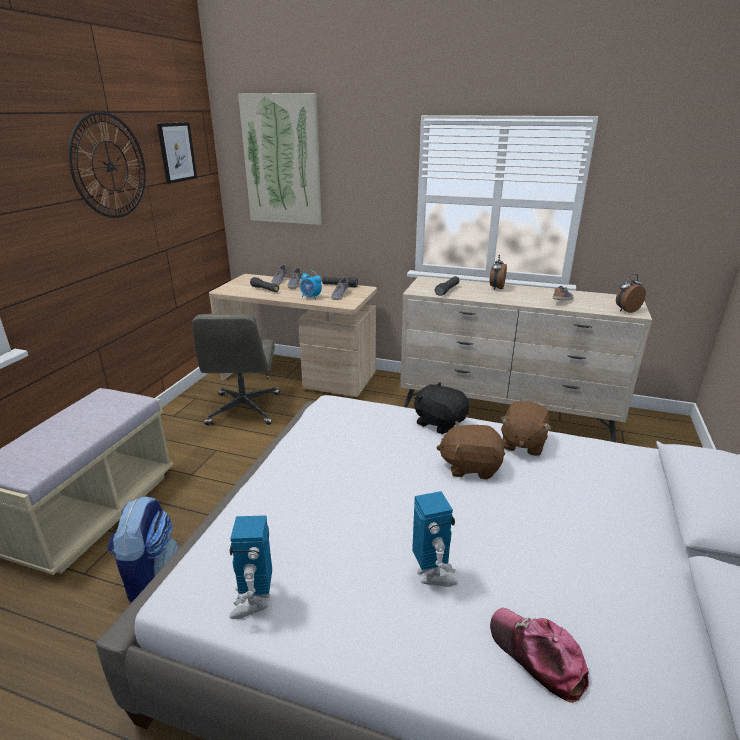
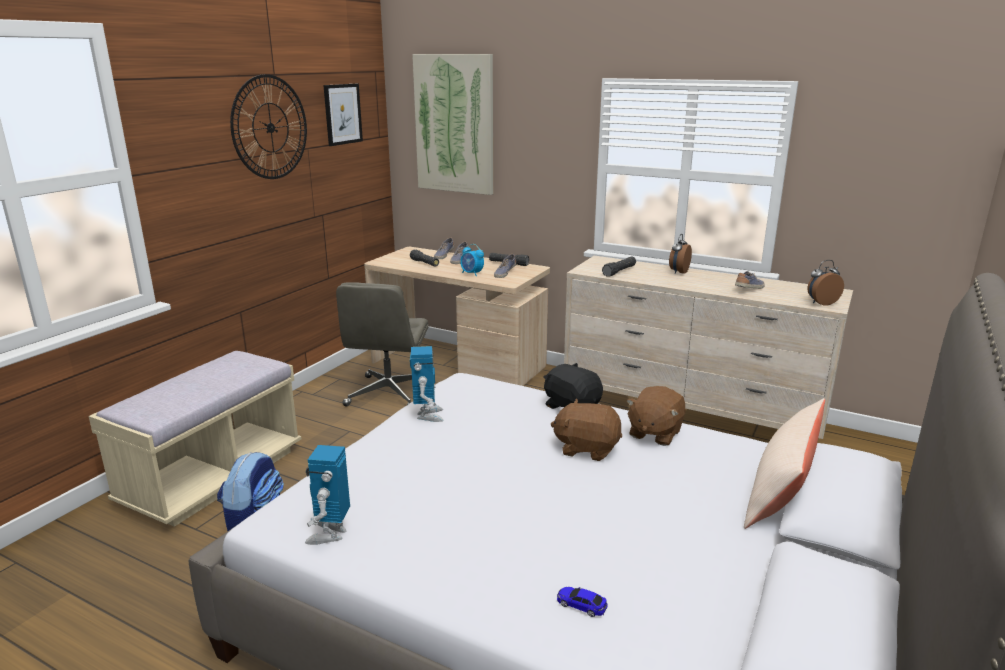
camera: 10 degrees right, 5 degrees down
(432, 574) = (507, 533): toy robot -> toy robot (428, 415)
(537, 656) = (581, 605): cap -> toy car
(654, 493) = (781, 490): none -> beige pillow

